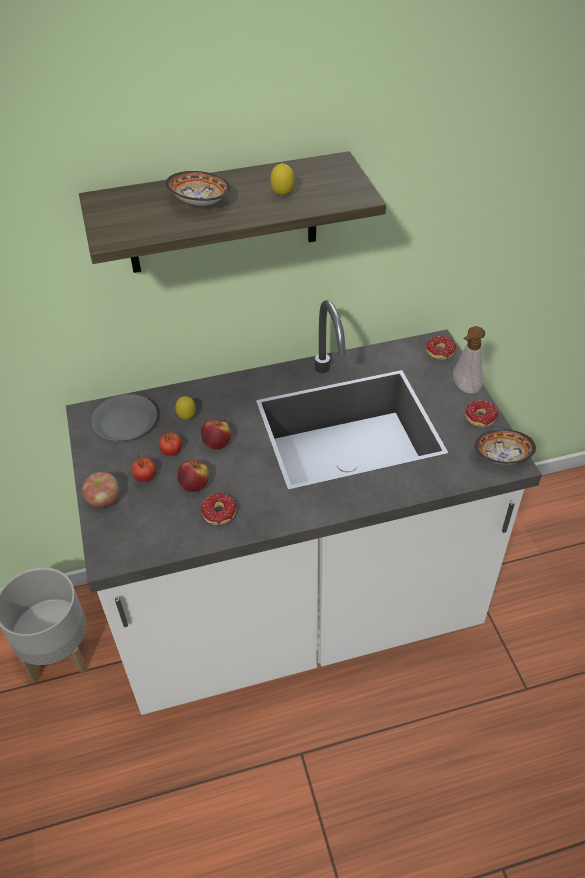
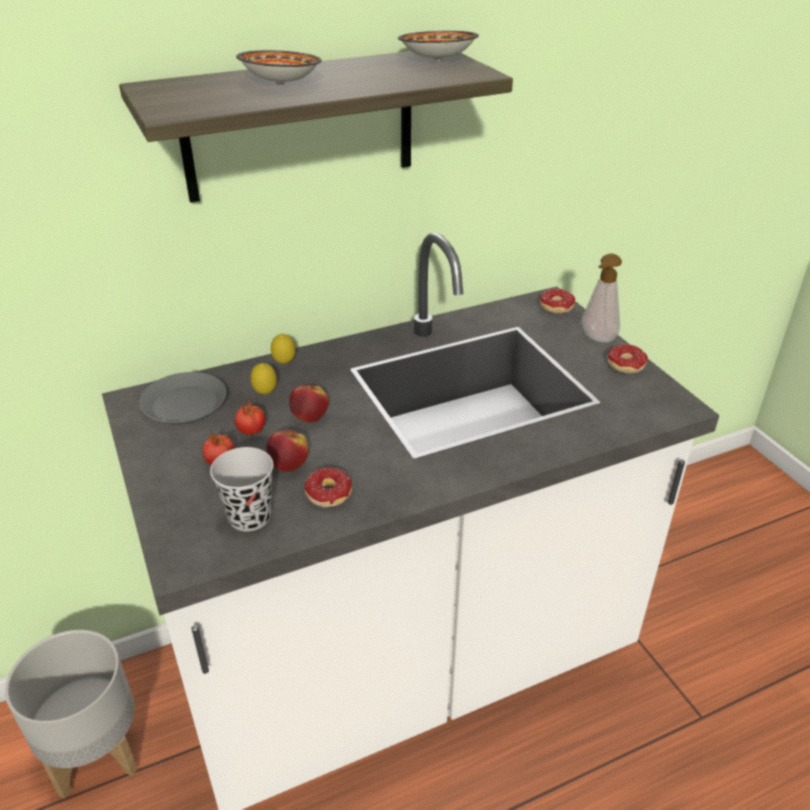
camera: 10 degrees left, 10 degrees down
(104, 500) = (167, 494): apple -> none
(160, 526) = (249, 516): none -> black cup
(282, 195) = (384, 75): lemon -> lemon (284, 363)
(502, 457) = (666, 401): bowl -> bowl (437, 60)

